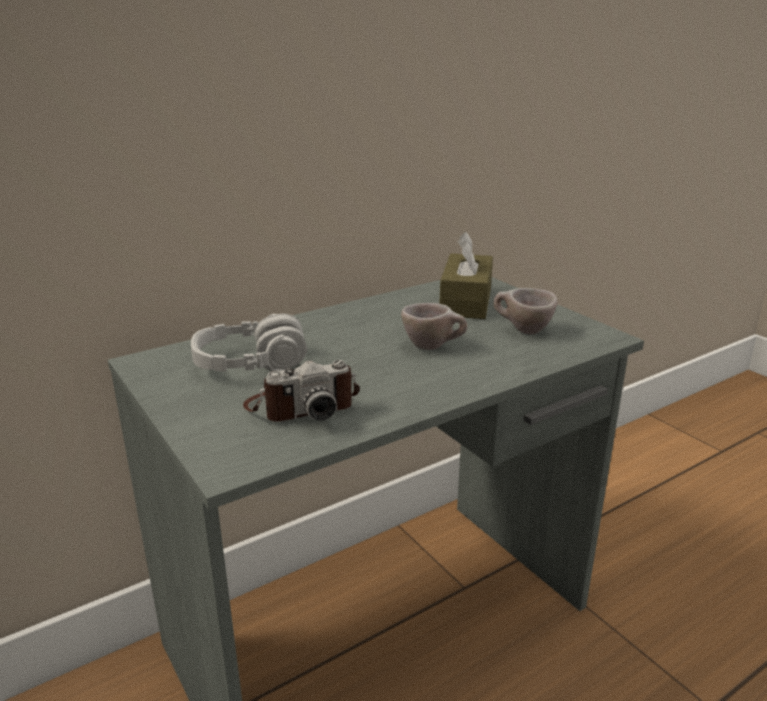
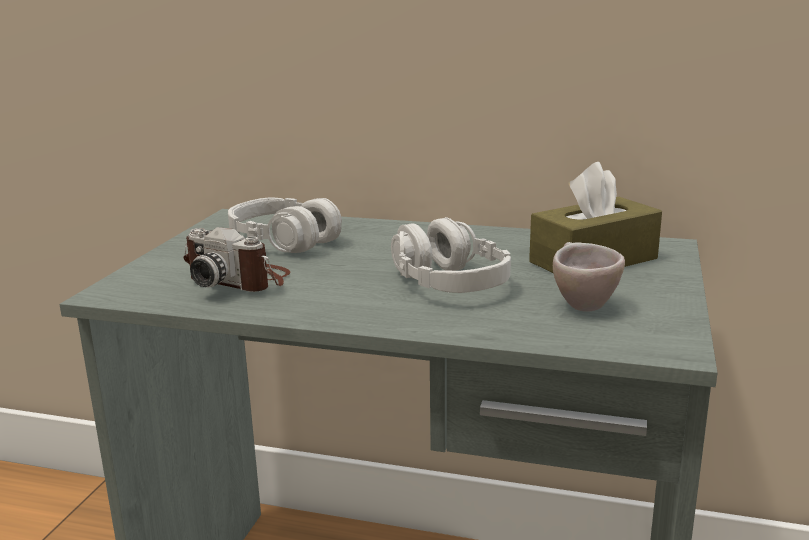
camera: 50 degrees right, 5 degrees down
(433, 347) = (448, 282): beige cup -> grey headphones

